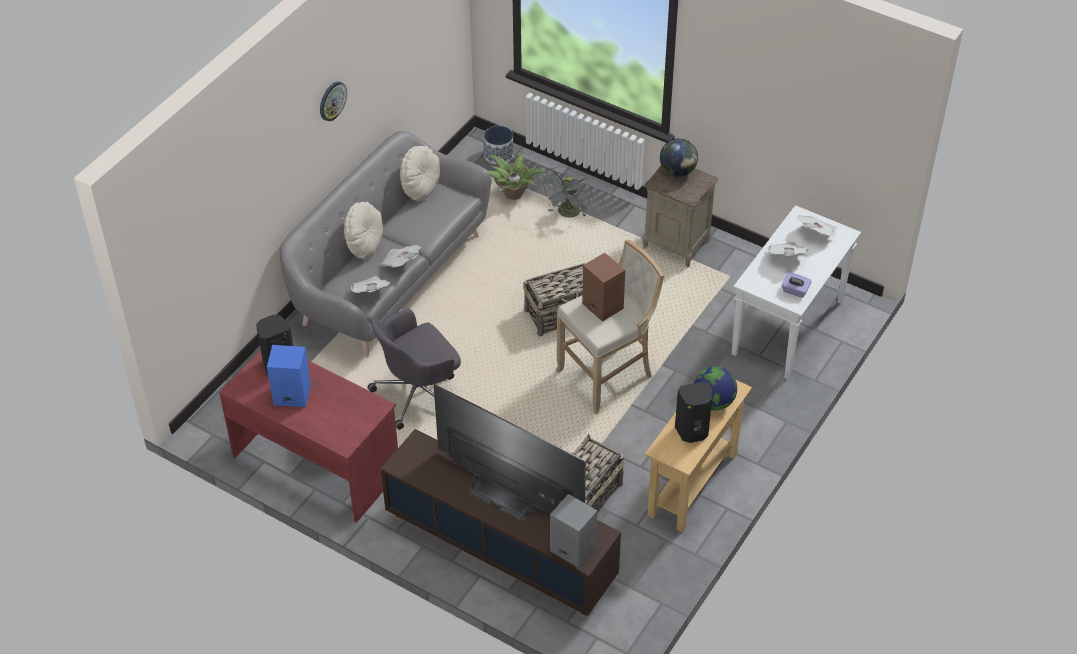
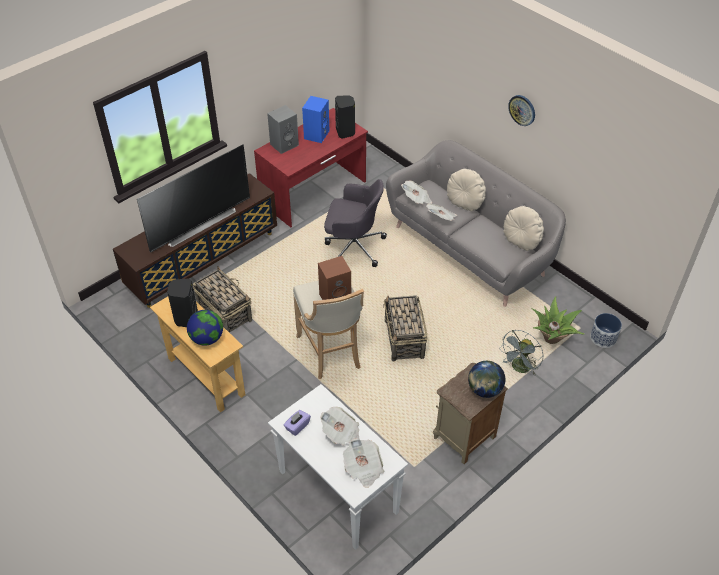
camera: 105 degrees right, 0 degrees up
(419, 393) = (353, 246): grey office chair -> grey office chair turned 120 degrees clockwise
(568, 214) = (519, 369): grey fan -> grey fan turned 90 degrees counterclockwise
(571, 549) = (137, 245): grey speaker -> grey speaker (284, 144)

